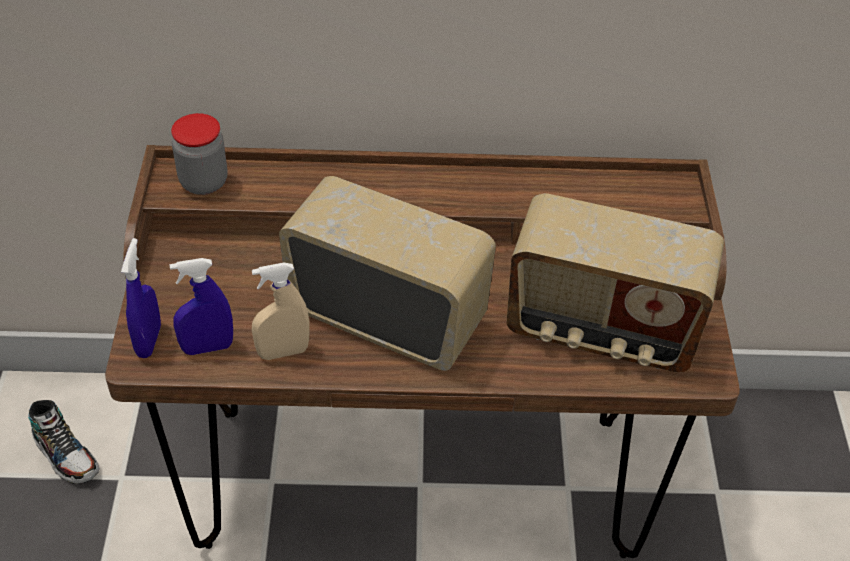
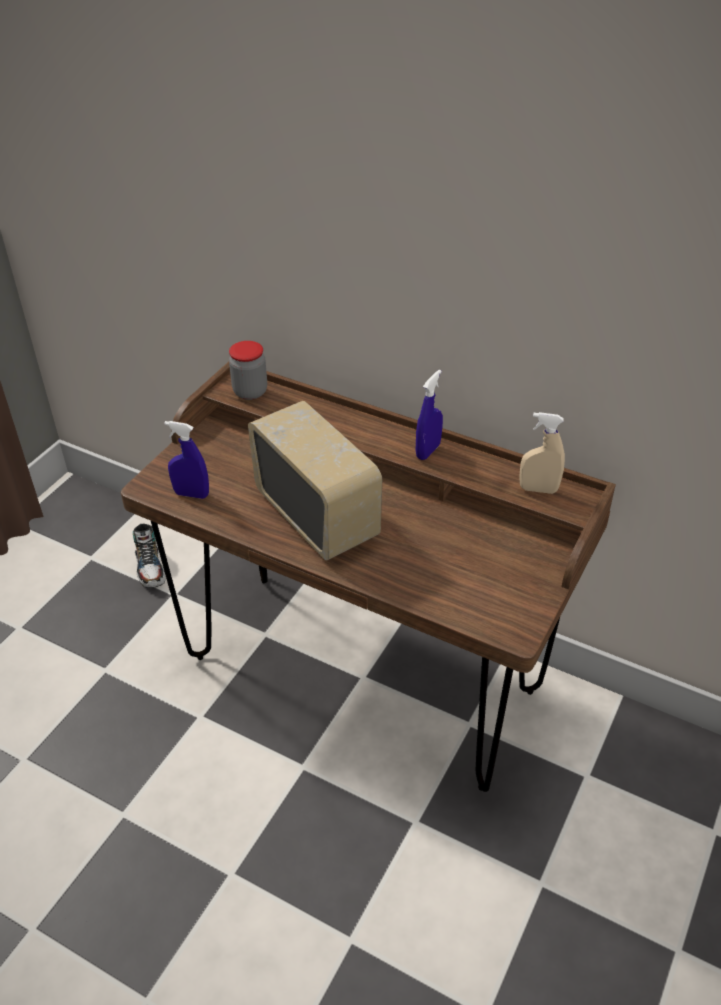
camera: 30 degrees right, 5 degrees down
(149, 341) = (160, 478): blue spray bottle -> blue spray bottle (428, 451)
(283, 352) = (235, 513): beige spray bottle -> beige spray bottle (538, 489)
(601, 330) = (459, 577): radio -> none

